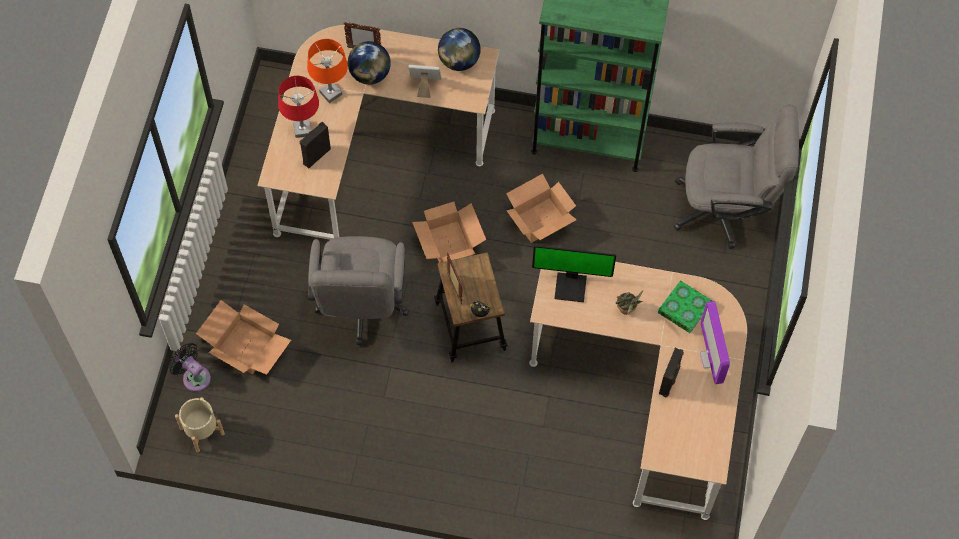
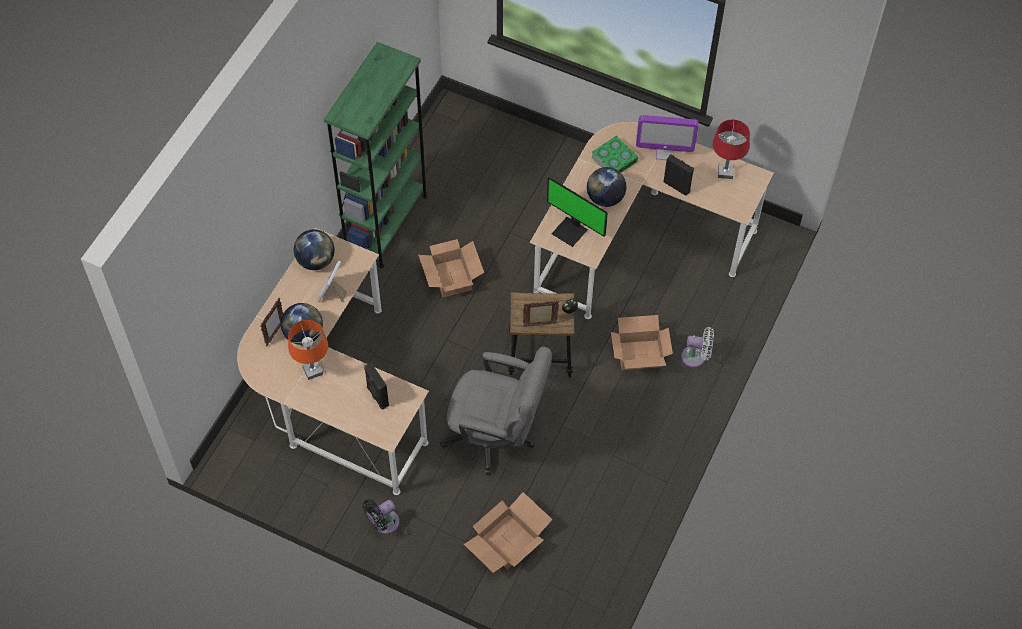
camera: 75 degrees left, 5 degrees down
(194, 376) = (526, 592): black fan -> black fan (383, 523)
(202, 431) = (584, 595): beige planter -> none
(302, 130) = (344, 402): red table lamp -> red table lamp (725, 172)
(449, 243) = (452, 352): cardboard box -> cardboard box (639, 354)
(513, 485) = (696, 357): none -> white fan
(571, 286) = (571, 231): monitor -> monitor turned 105 degrees clockwise
(626, 311) = (605, 198): potted plant -> globe
(727, 209) = (485, 143): grey office chair -> none

